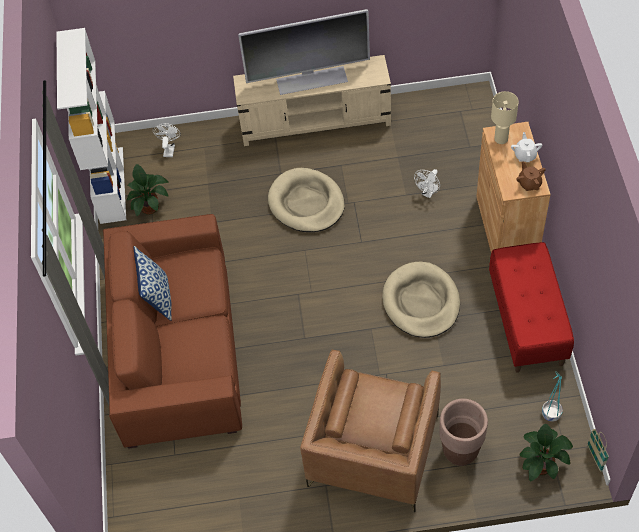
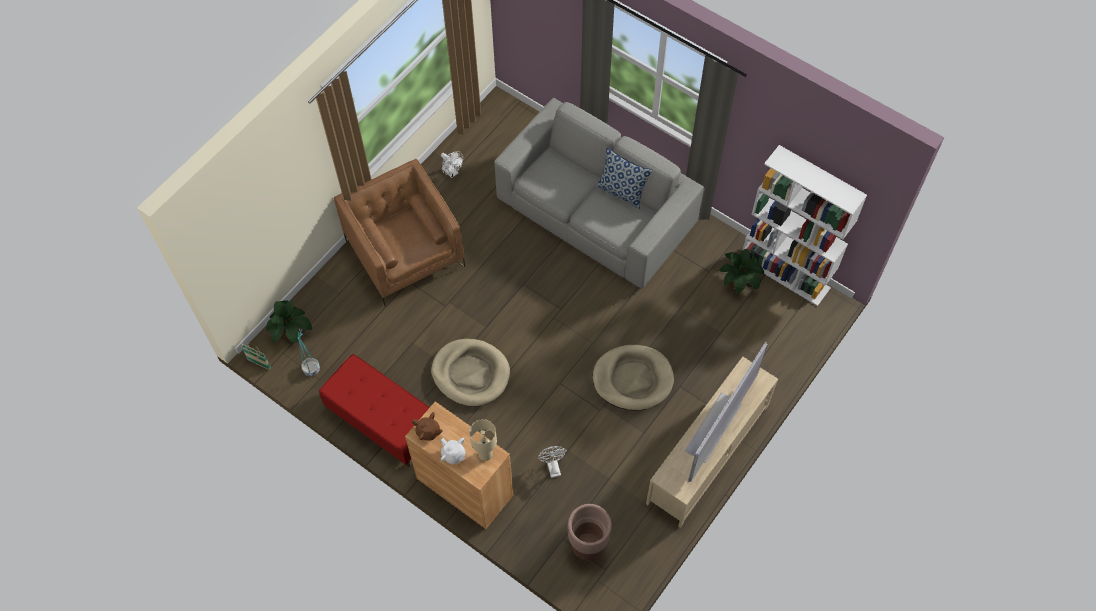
camera: 130 degrees right, 5 degrees up
(169, 149) = (784, 334): white fan -> white fan (452, 172)
(177, 348) = (596, 211): brown sofa -> grey sofa
(460, 451) = (350, 298): brown planter -> brown planter (588, 546)

